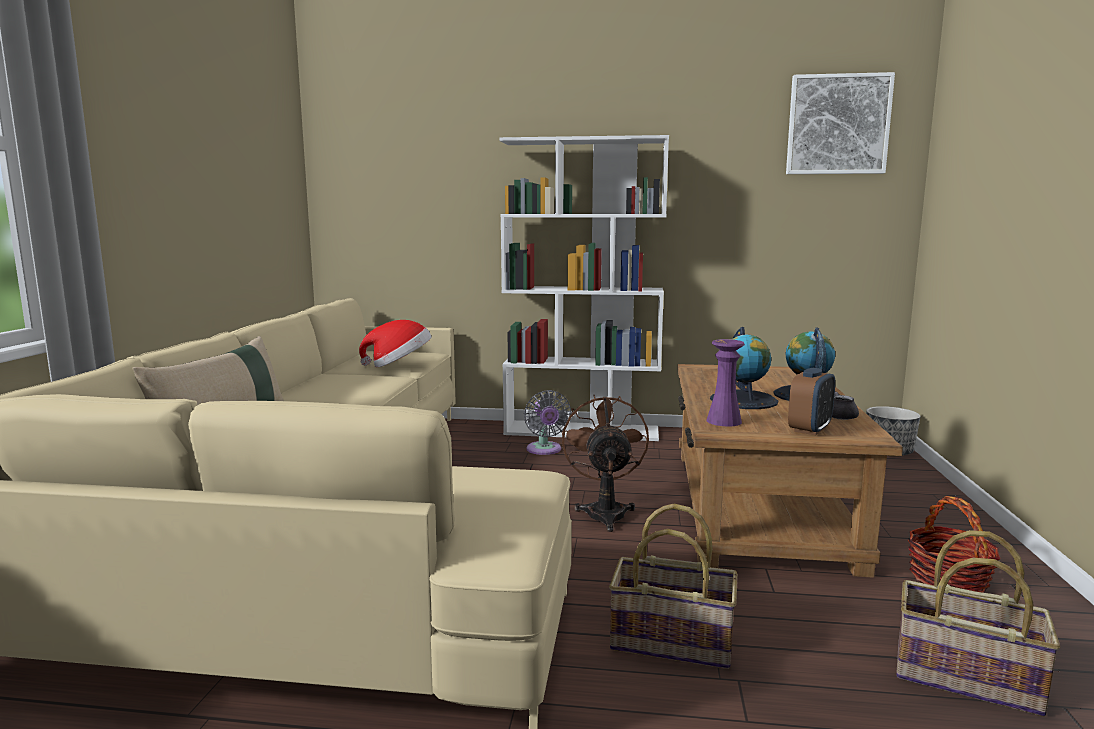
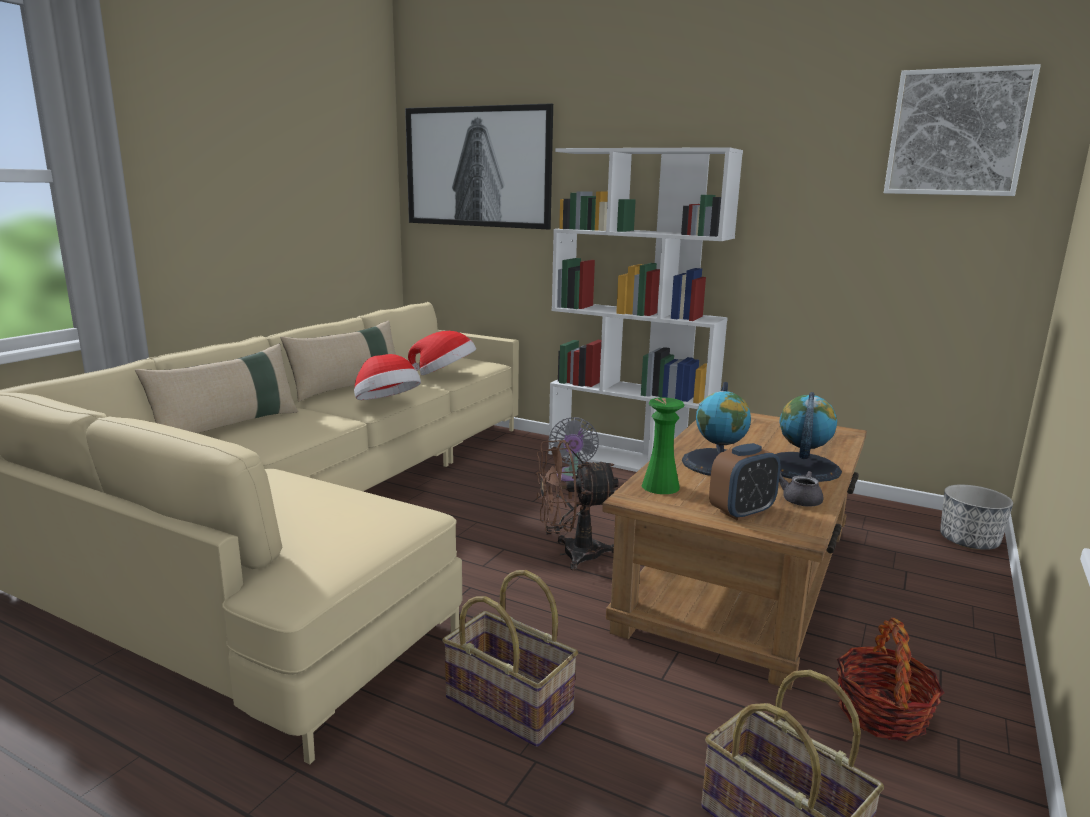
camera: 20 degrees right, 5 degrees up
(312, 384) = (347, 388): none -> beige pillow
(375, 393) = (387, 404): none -> hat
(400, 160) = (478, 167): none -> picture
(605, 511) = (571, 554): brown fan -> brown fan turned 120 degrees counterclockwise
(724, 421) = (660, 486): purple vase -> green vase

